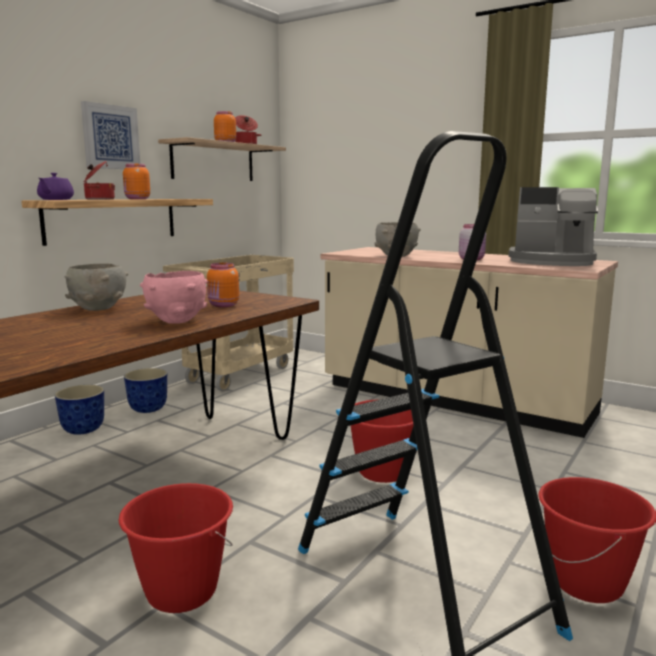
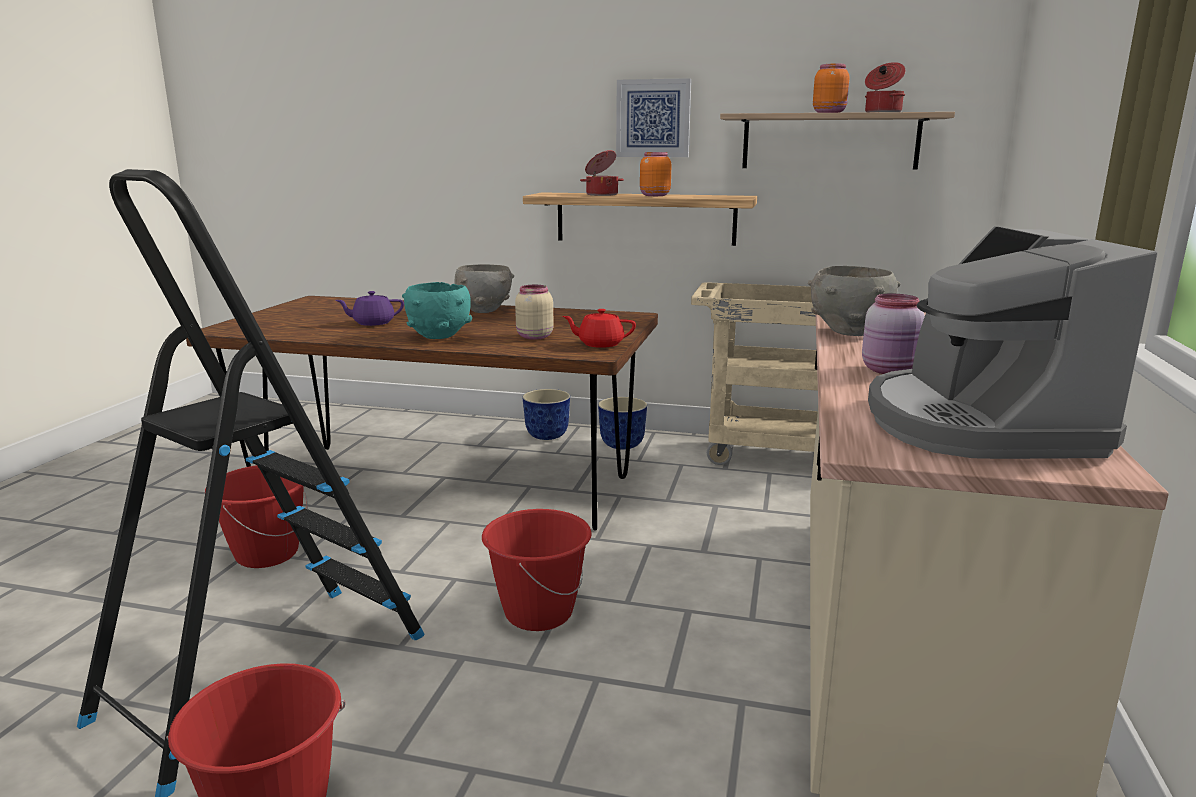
camera: 70 degrees right, 5 degrees up
(55, 199) = (552, 194): purple teapot -> purple teapot (372, 323)
(176, 321) = (439, 336): pink bowl -> turquoise bowl
(223, 305) = (533, 336): orange jar -> beige jar
(270, 298) = (600, 344): none -> red teapot

